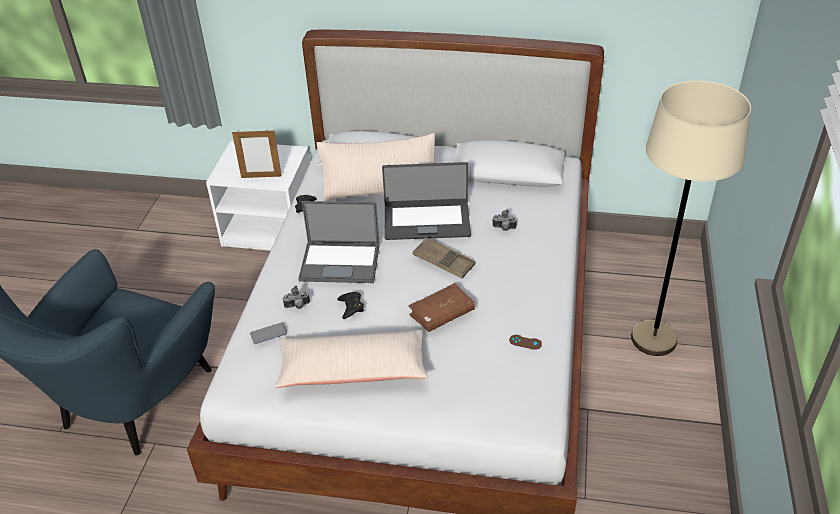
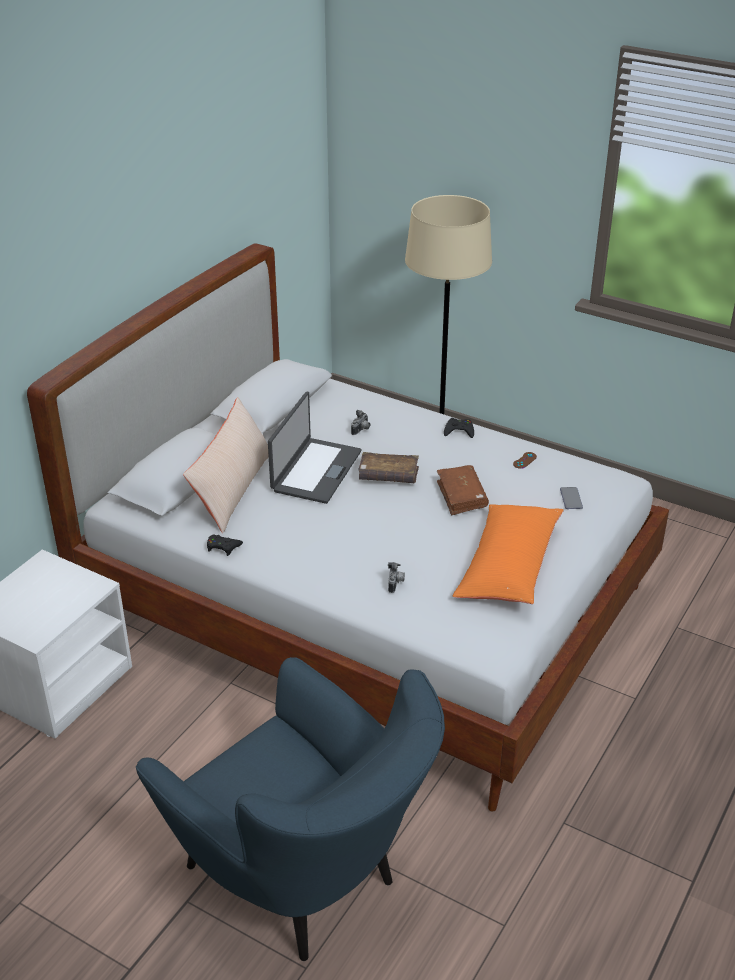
camera: 70 degrees left, 5 degrees down
(261, 177) = (72, 600): picture frame -> none
(268, 334) = (430, 610): phone -> phone (571, 499)
(341, 262) = (344, 539): laptop -> none
(351, 307) = (422, 546): black game controller -> black game controller (459, 431)
(353, 369) = (508, 566): beige pillow -> orange pillow
(444, 261) = (388, 475): brown tray -> brown book

